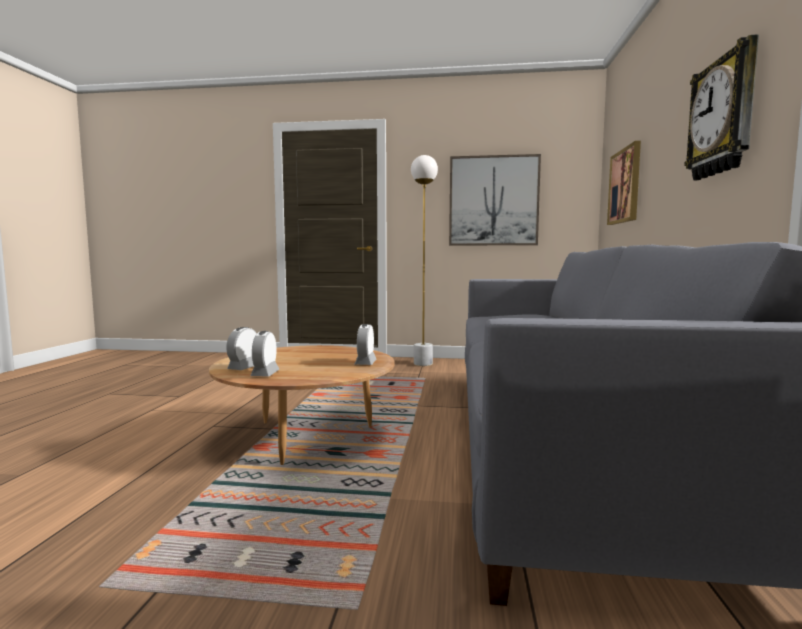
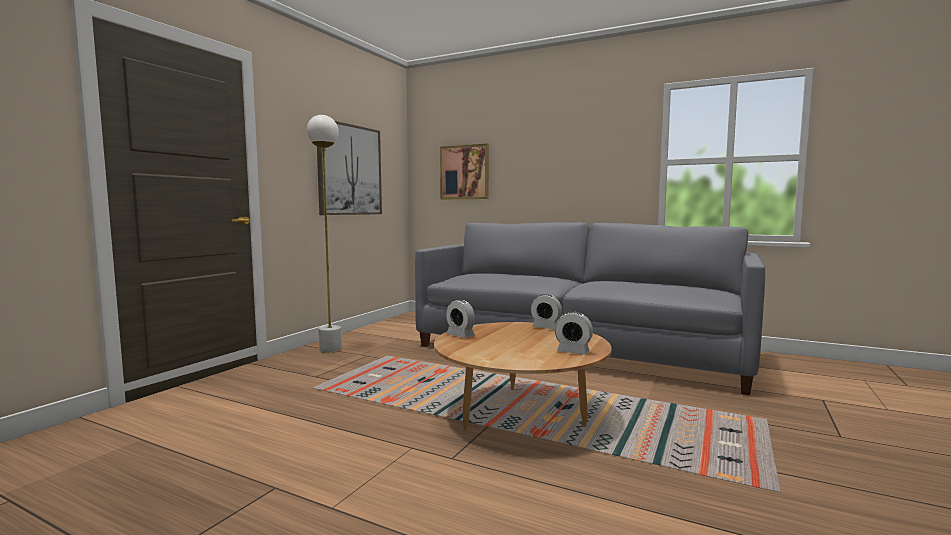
camera: 70 degrees left, 0 degrees up
(244, 367) = (542, 357): alarm clock -> alarm clock (460, 335)
(724, 116) = (596, 153): wall clock -> none

